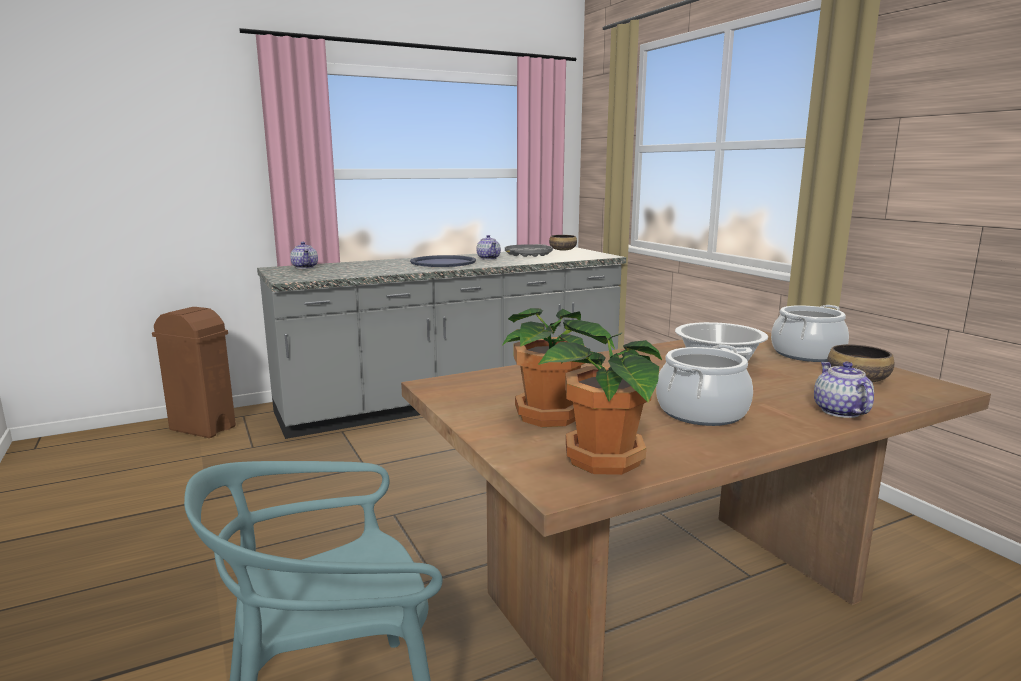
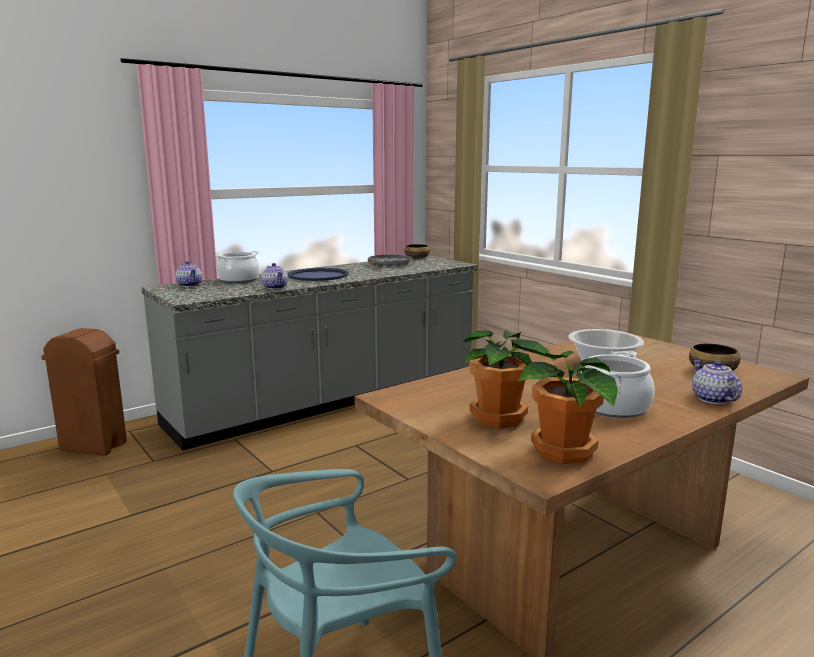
camera: 10 degrees left, 0 degrees up
(488, 258) = (356, 269): teapot -> teapot (275, 287)
(807, 354) = (665, 351): cooking pot -> cooking pot (239, 280)

